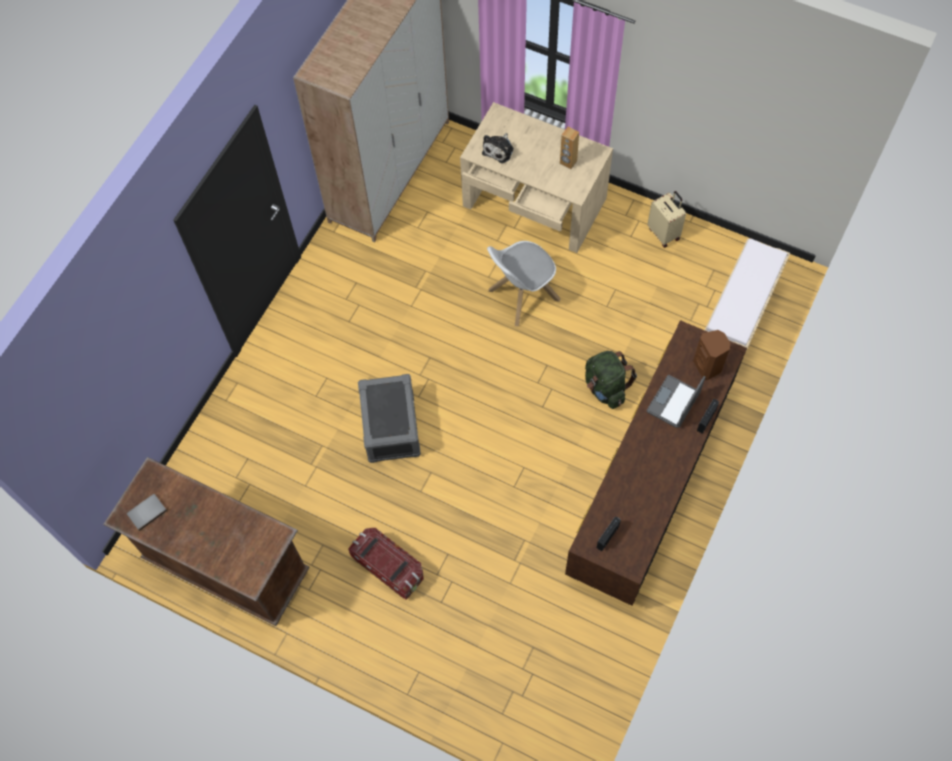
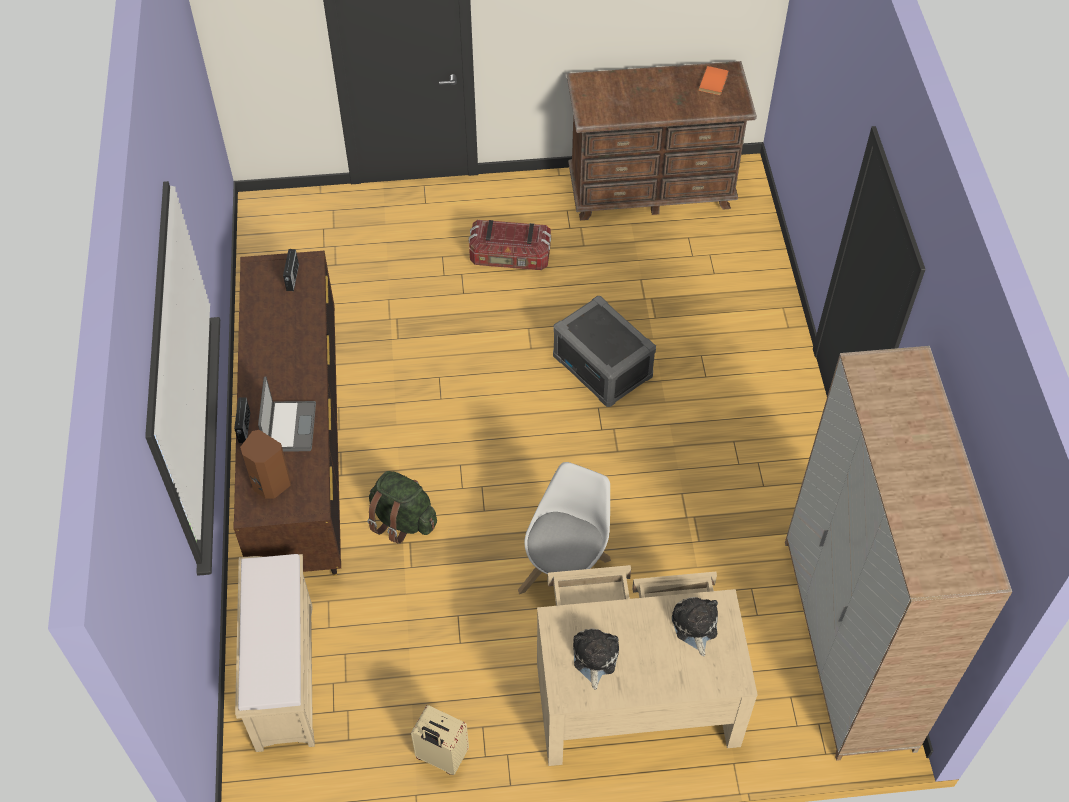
camera: 145 degrees right, 10 degrees down
(146, 511) = (714, 82): grey book -> orange book
(568, 162) = (594, 658): brown speaker -> plush toy

